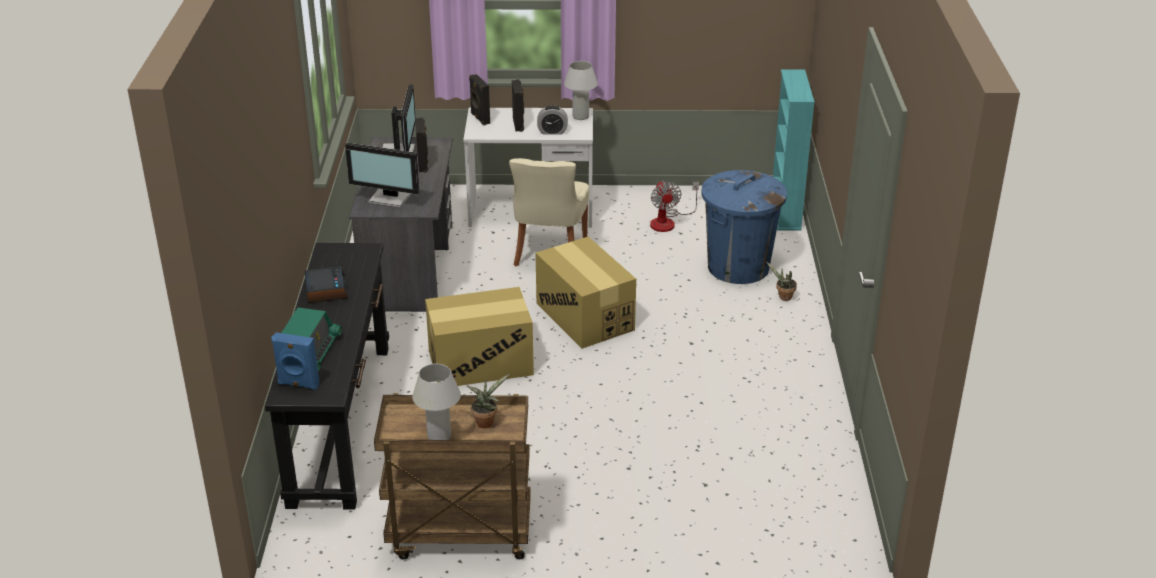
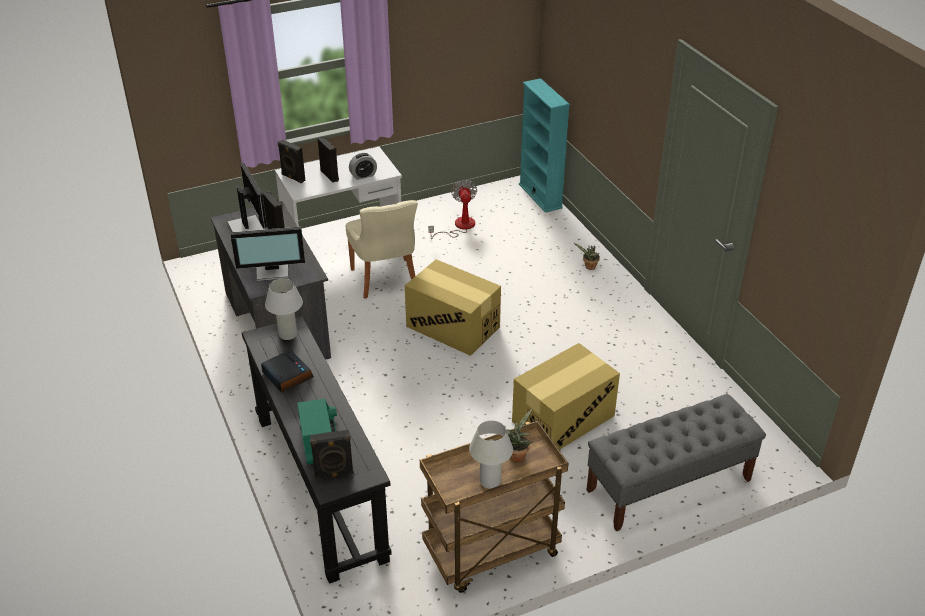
camera: 25 degrees left, 5 degrees up
(298, 384) = (334, 474): blue speaker -> black speaker
(481, 363) = (399, 393): cardboard box -> cardboard box (563, 418)
(580, 116) = (376, 156): white table lamp -> white table lamp (288, 334)
(668, 221) = (459, 226): fan -> fan turned 150 degrees counterclockwise
(697, 534) = (668, 485): none -> grey bench
(737, 267) = (538, 251): blue trash can -> none

